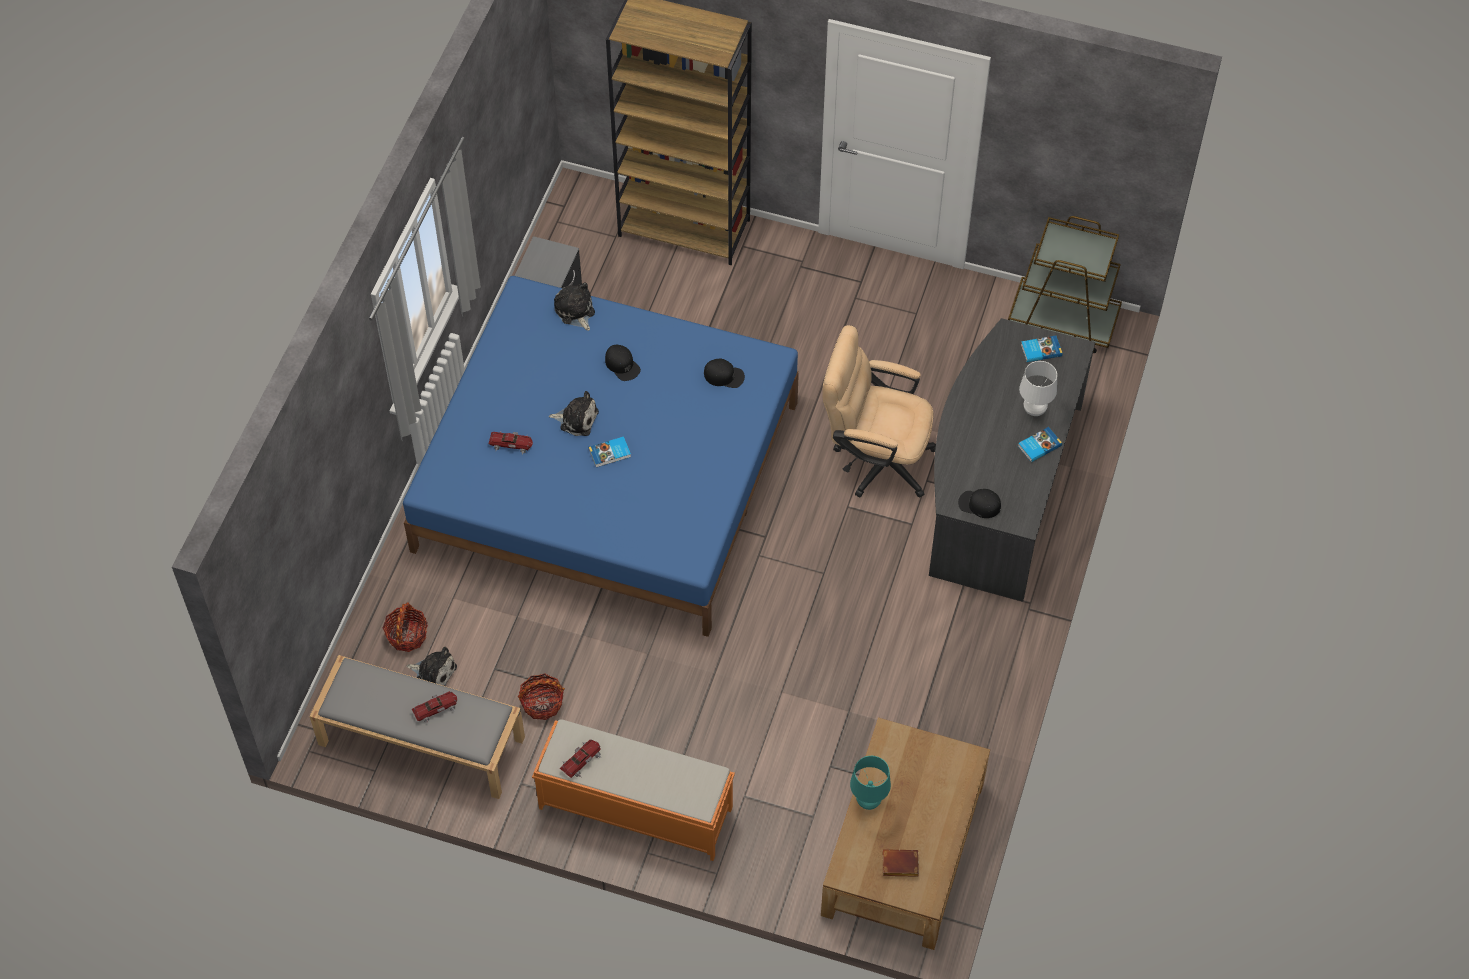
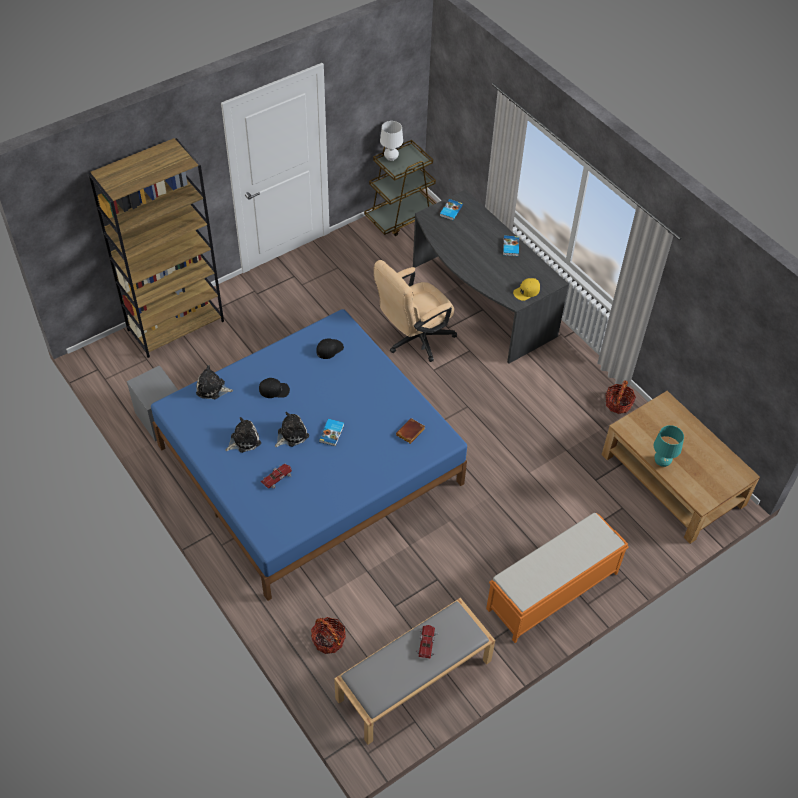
camera: 55 degrees left, 5 degrees down
(433, 672) = (369, 642): plush toy -> plush toy (243, 440)
(542, 703) = (440, 595): basket -> basket (618, 404)
(581, 760) = (532, 583): toy car -> none
(899, 865) = (713, 473): brown book -> brown book (410, 433)
(979, 504) = (526, 291): black cap -> yellow cap
(1034, 410) = (486, 235): white table lamp -> white table lamp (391, 158)

